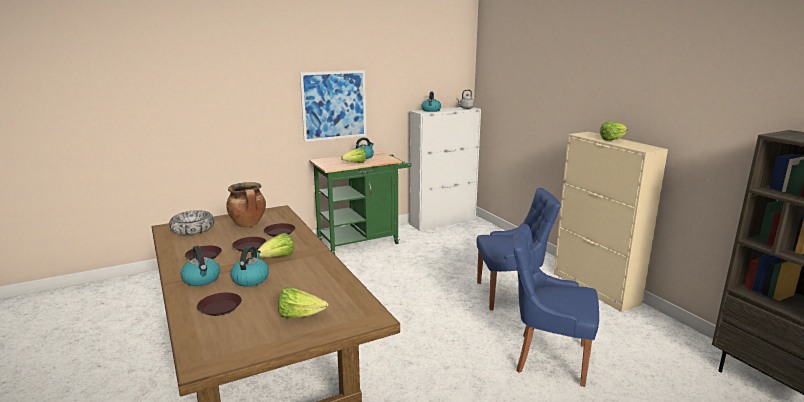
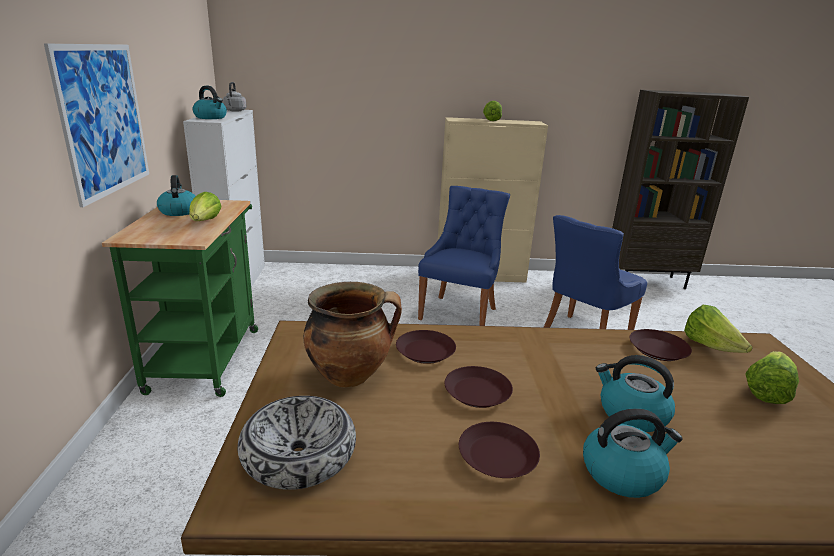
camera: 65 degrees left, 5 degrees up
(220, 307) = (750, 464): brown plate -> brown plate (657, 350)
(277, 258) = (546, 374): lettuce -> lettuce (710, 347)

